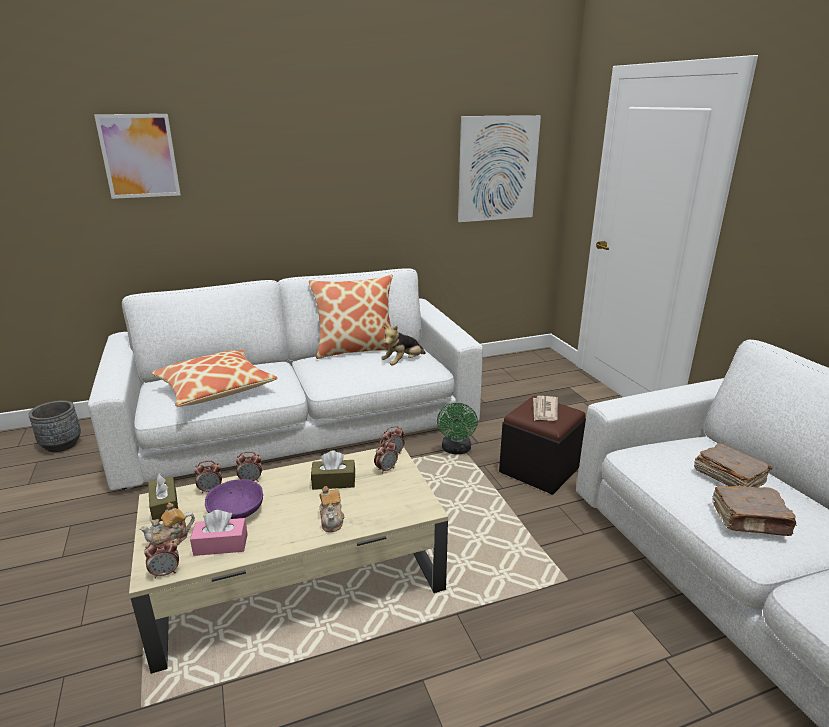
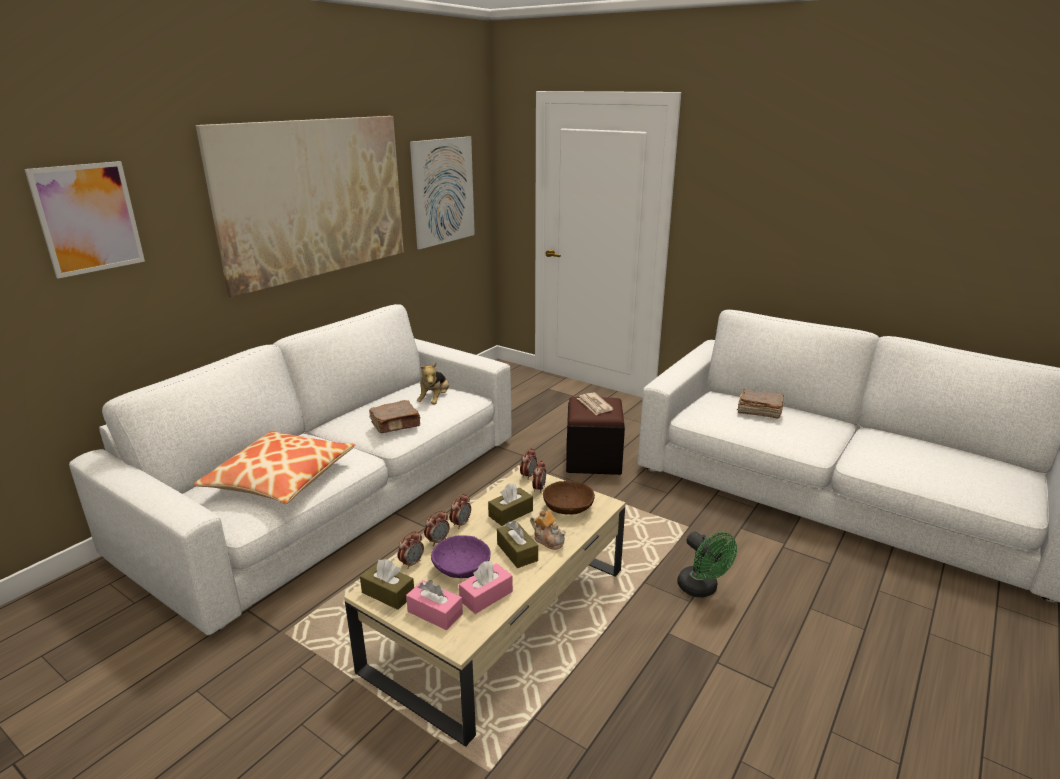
camera: 35 degrees left, 0 degrees up
(61, 445) = (51, 625): grey planter -> none
(165, 573) = (470, 636): alarm clock -> alarm clock (461, 524)
(170, 539) = (435, 613): teapot -> pink tissue box
(293, 518) = (517, 552): none -> brown tissue box
(346, 161) = (315, 199): none -> picture
(356, 349) = (371, 400): pillow -> none
(387, 498) = (568, 508): none -> brown bowl
(456, 450) = (514, 468): green fan -> green fan (702, 589)
(750, 520) = (796, 433): brown book -> brown book (396, 425)

